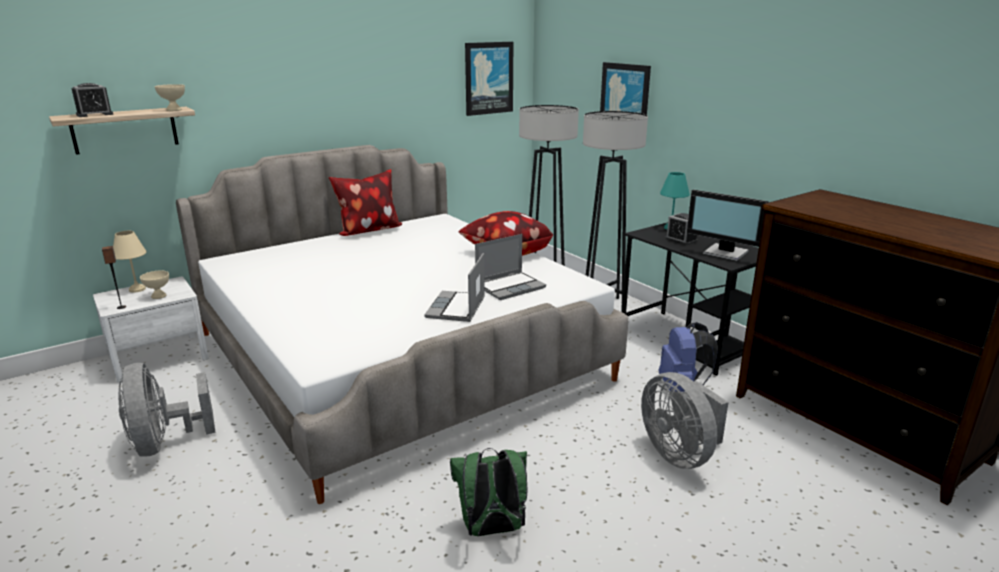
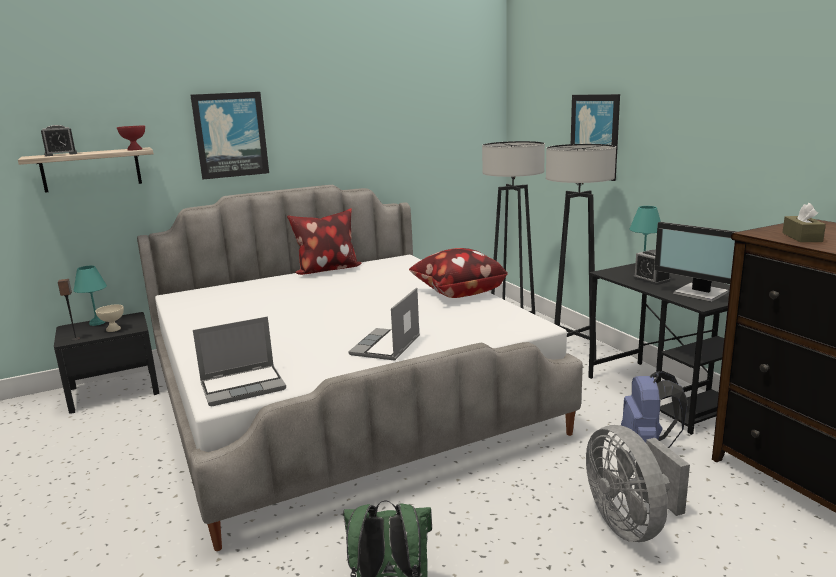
camera: 10 degrees right, 5 degrees down
(136, 289) = (96, 323): beige table lamp -> turquoise table lamp
(158, 357) = (114, 391): white nightstand -> black nightstand
(165, 443) = (89, 475): grey fan -> none
(174, 110) = (135, 149): beige bowl -> red bowl
(488, 78) = (458, 118): picture -> picture (230, 135)
(510, 287) = (451, 326): laptop -> laptop (244, 386)
(819, 209) = (802, 237): none -> brown tissue box

